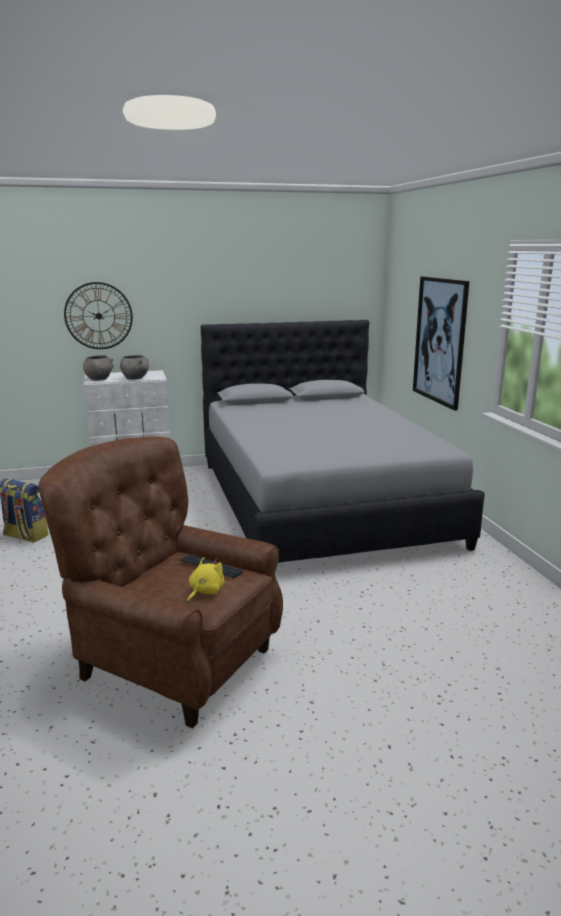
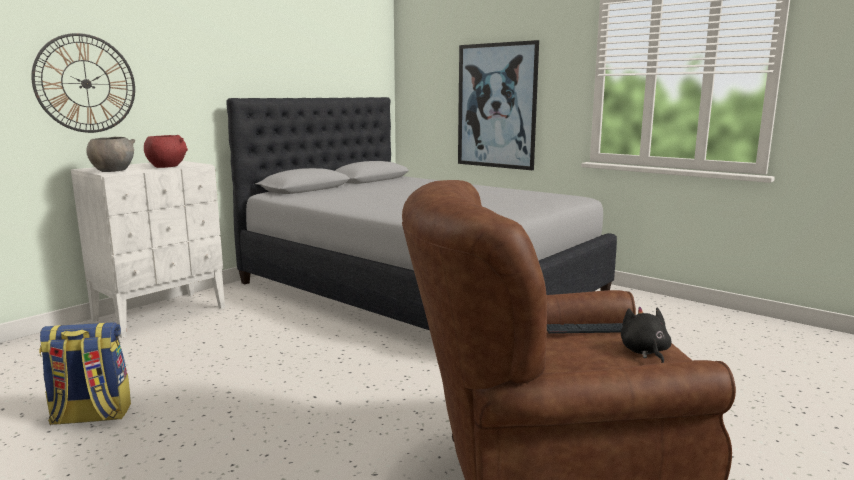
camera: 35 degrees left, 5 degrees down
(135, 378) = (167, 167): grey bowl -> red bowl
(205, 591) = (644, 352): yellow plush toy -> black plush toy

